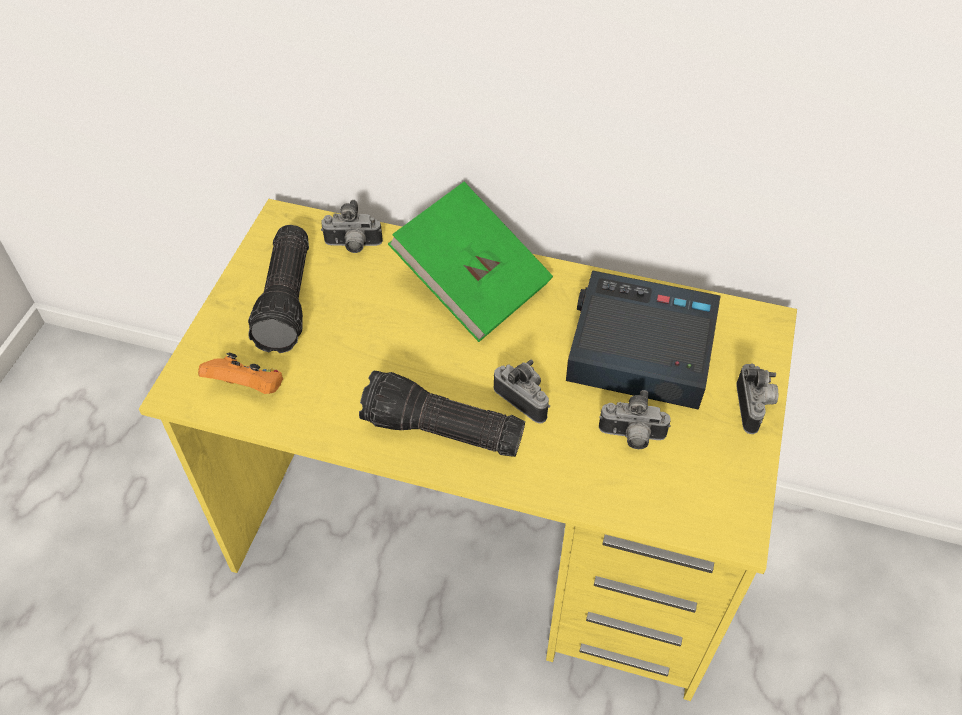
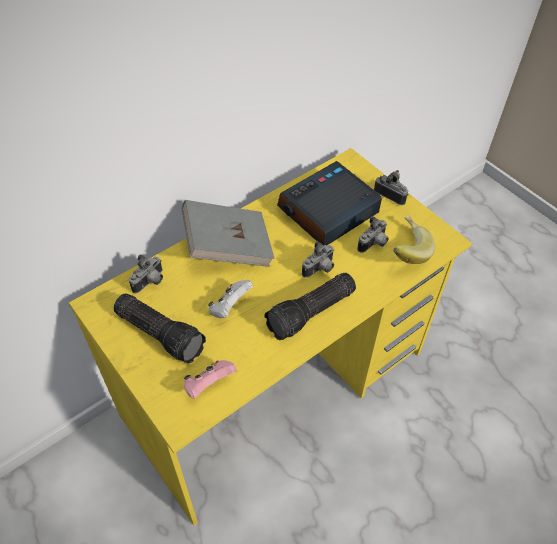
camera: 55 degrees left, 0 degrees up
(249, 388) = (209, 385): orange game controller -> pink game controller
(379, 341) = (230, 307): none -> white game controller
(472, 284) = (228, 247): green book -> grey book
(524, 399) = (320, 269): camera -> camera turned 150 degrees clockwise
(658, 483) = (405, 250): none -> banana

